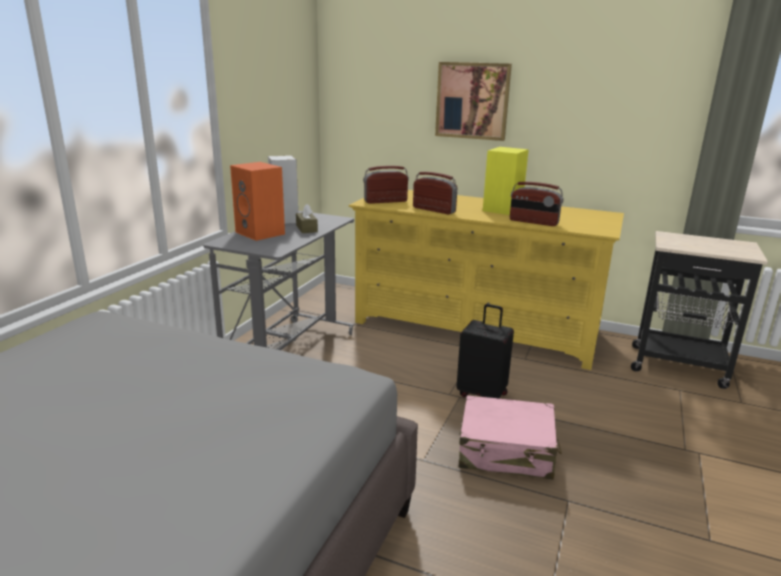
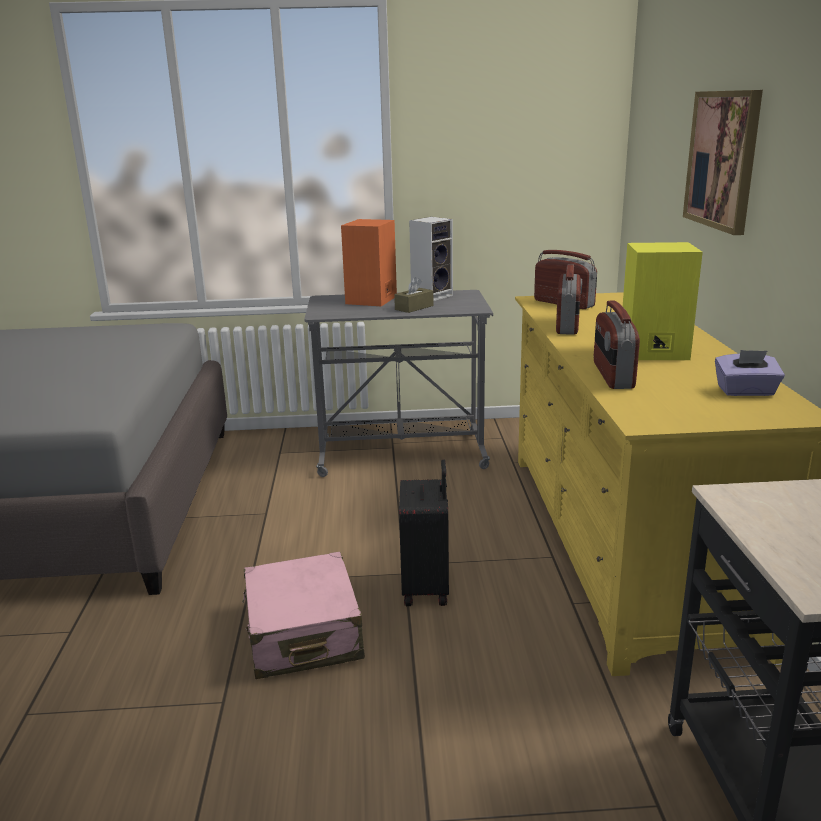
camera: 65 degrees right, 0 degrees up
(575, 212) = (746, 391): none -> purple tissue box

